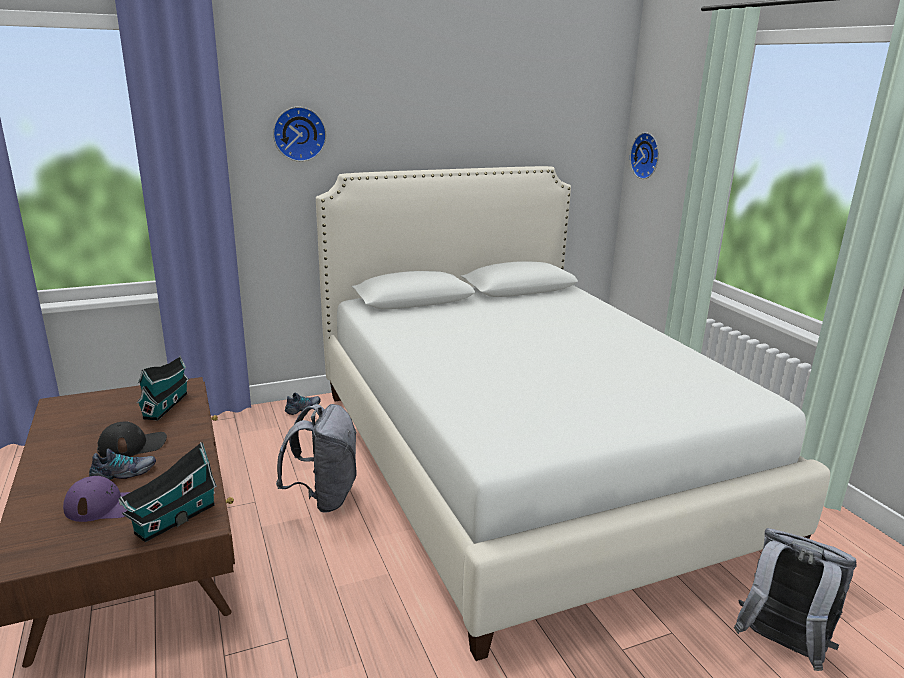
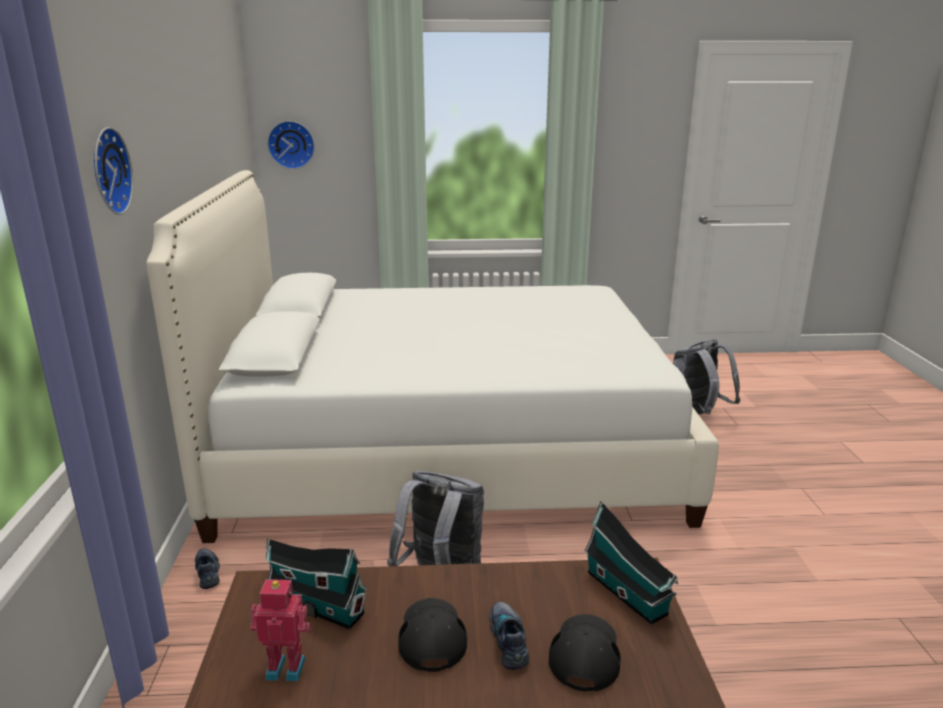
camera: 70 degrees left, 0 degrees up
(104, 505) = (585, 653): purple cap -> black cap
(112, 408) = (286, 666): none -> toy robot

